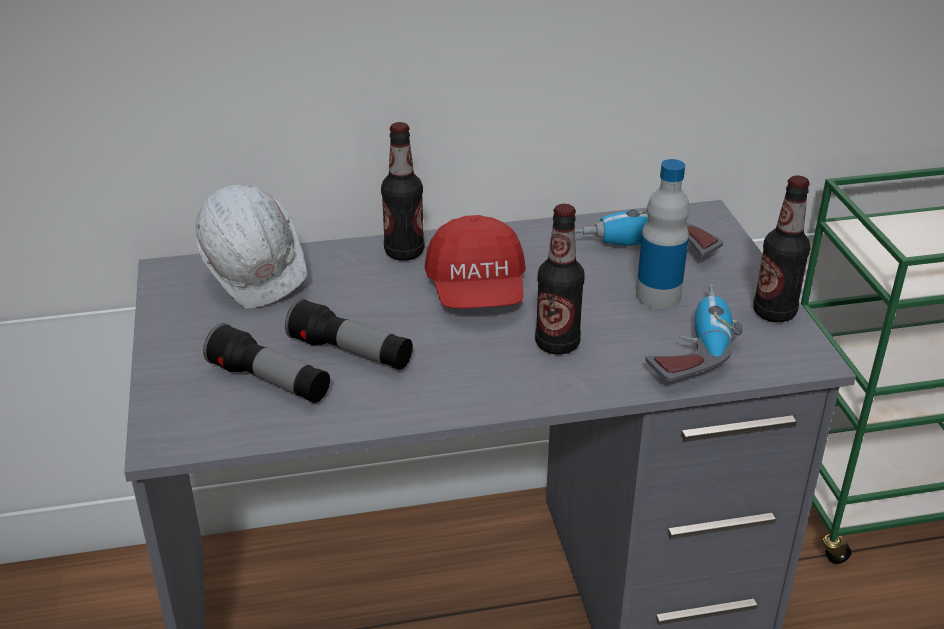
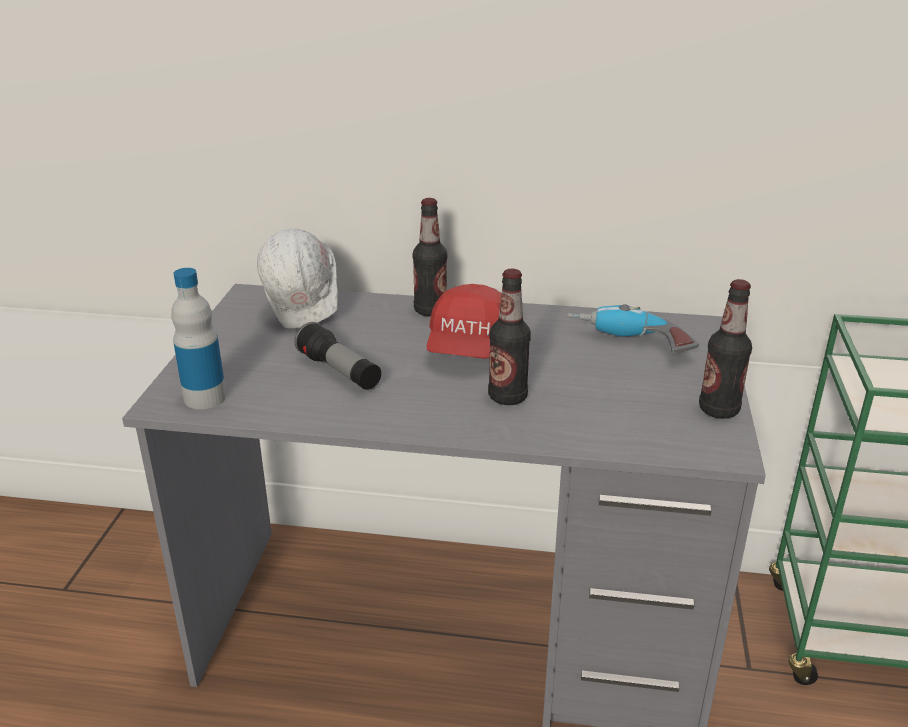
camera: 20 degrees right, 5 degrees down
(269, 382) = (265, 379): flashlight -> none
(658, 296) = (620, 378): bottle -> bottle (205, 397)
(691, 348) = (622, 422): power drill -> none

